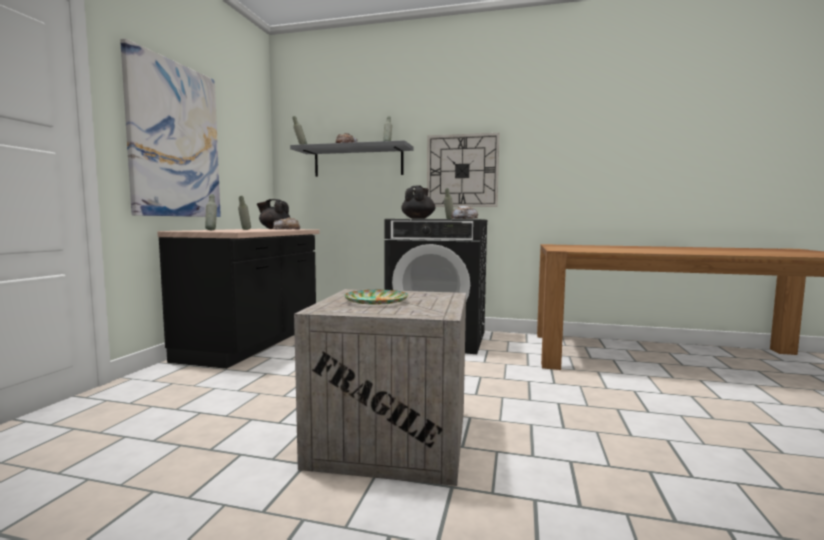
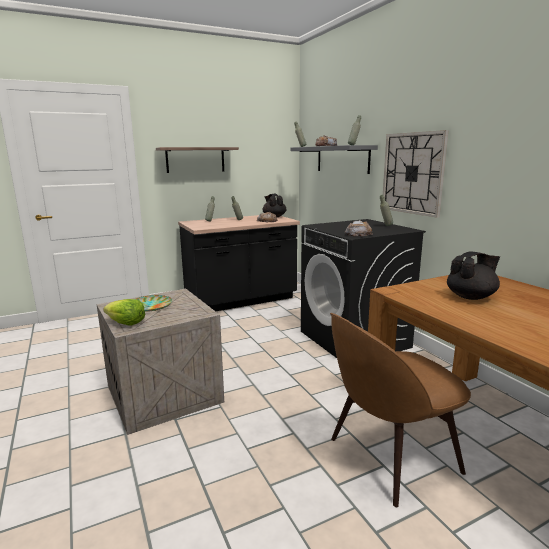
camera: 50 degrees right, 10 degrees up
(175, 140) = (195, 160): picture -> shelf
(416, 312) = (126, 323): none -> lettuce
(418, 218) = (338, 226): black teapot -> black teapot (471, 297)
(624, 385) = (389, 457): none -> brown chair

